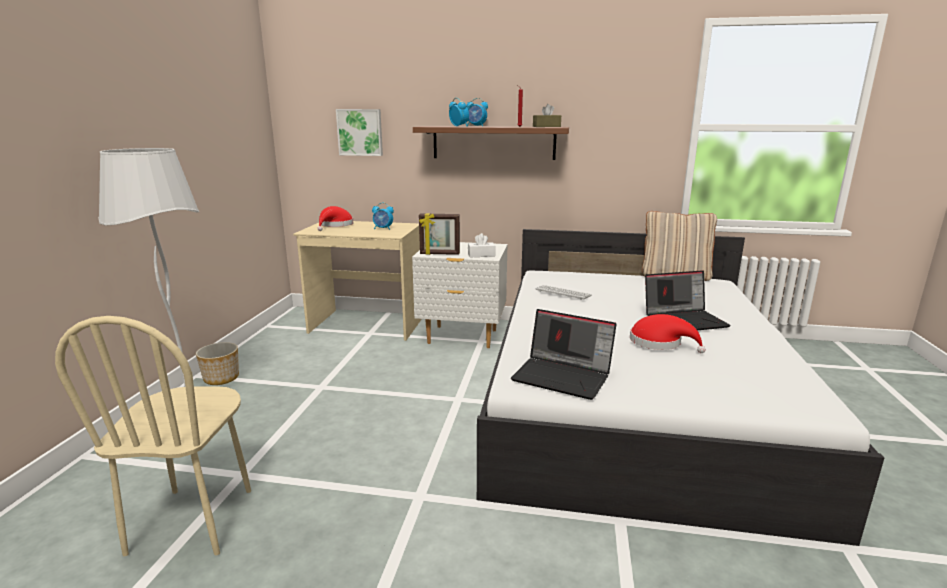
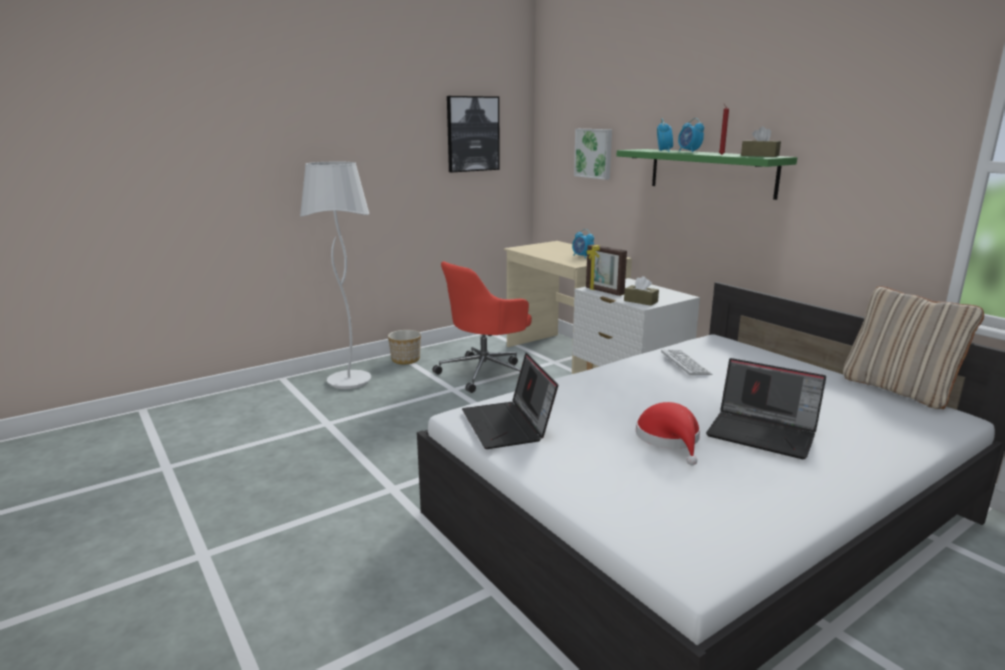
camera: 45 degrees right, 0 degrees up
(193, 520) = (272, 436): beige chair -> none
(227, 115) = (472, 134): none -> picture
(326, 362) = (485, 373): none -> red office chair
(335, 225) = (551, 247): red hat -> none
(481, 255) = (640, 301): white tissue box -> brown tissue box
(493, 142) = (711, 172): brown shelf -> green shelf

